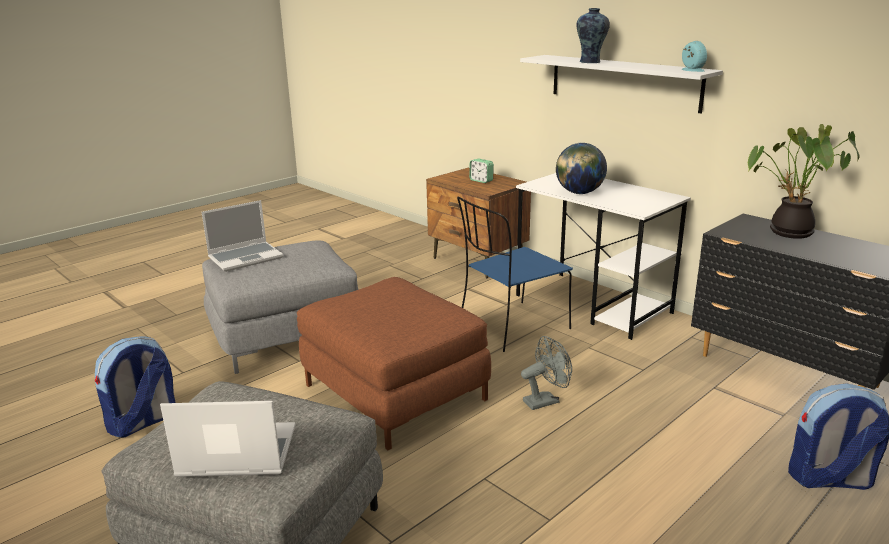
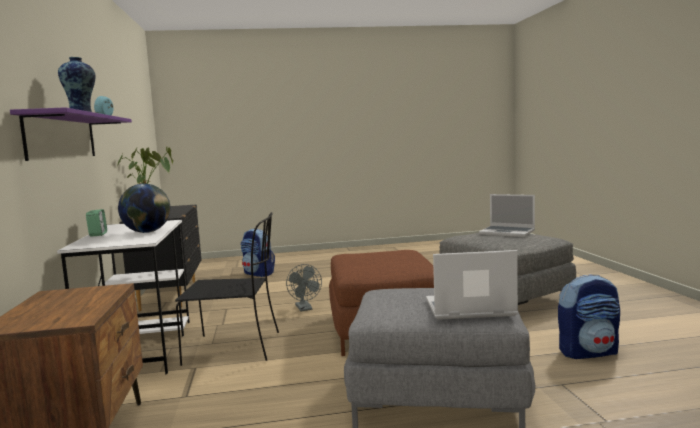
camera: 145 degrees left, 15 degrees down
(481, 180) = (63, 304): alarm clock -> alarm clock (98, 234)
(511, 327) = (236, 348): blue chair -> black chair
(545, 400) = (305, 309): grey fan -> grey fan turned 120 degrees counterclockwise
(623, 82) = (62, 137): white shelf -> purple shelf

